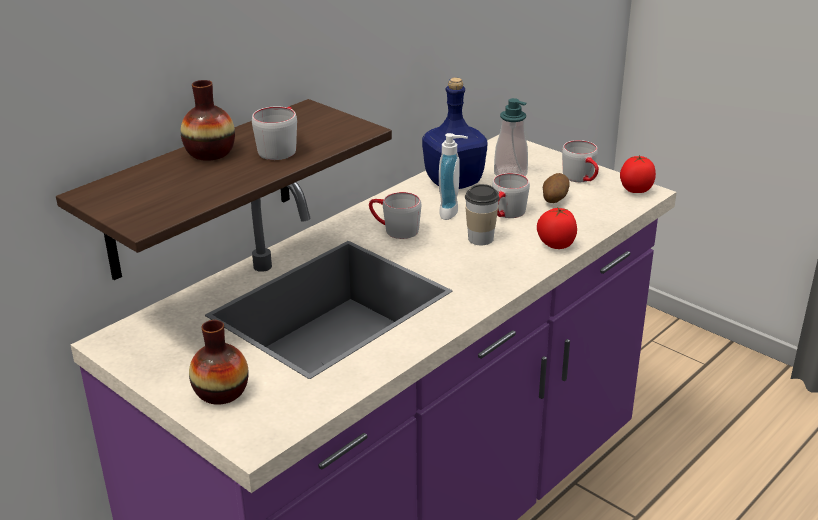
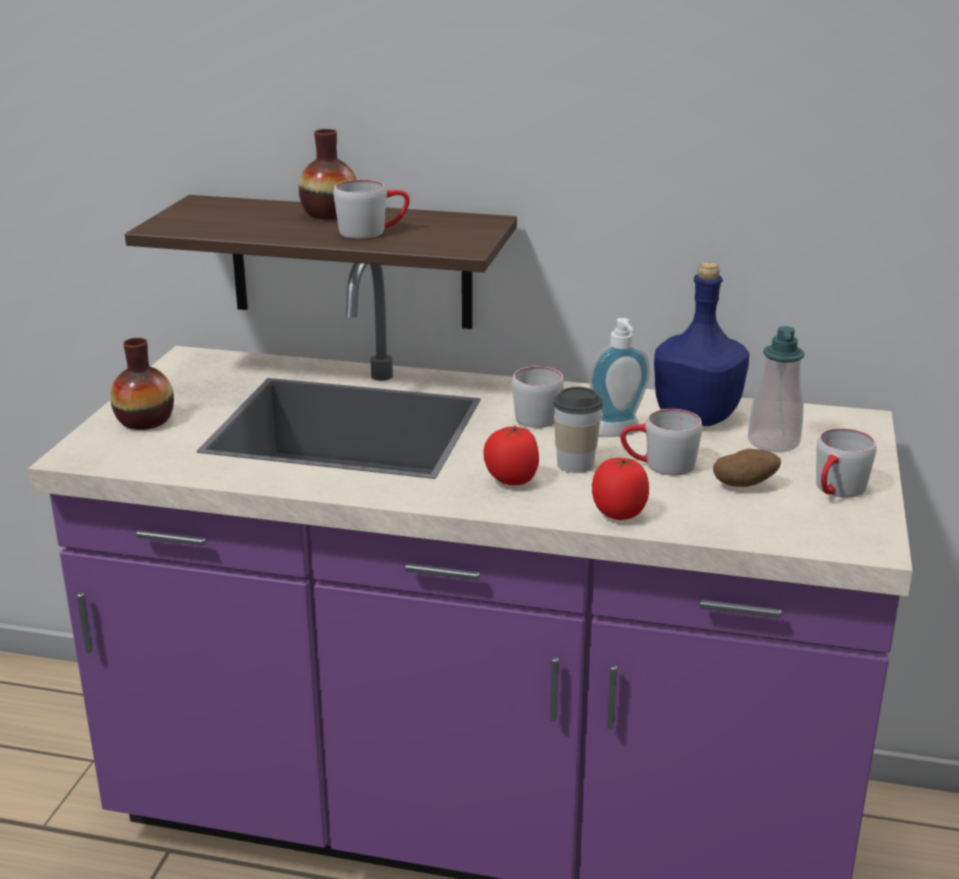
camera: 60 degrees right, 5 degrees down
(635, 191) = (860, 537): tomato -> tomato (511, 480)

